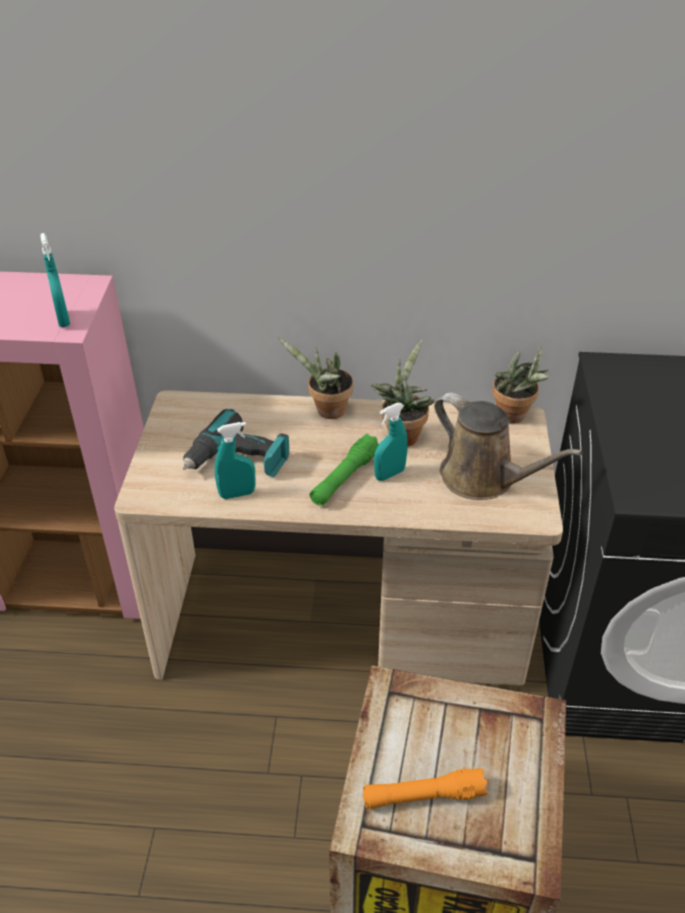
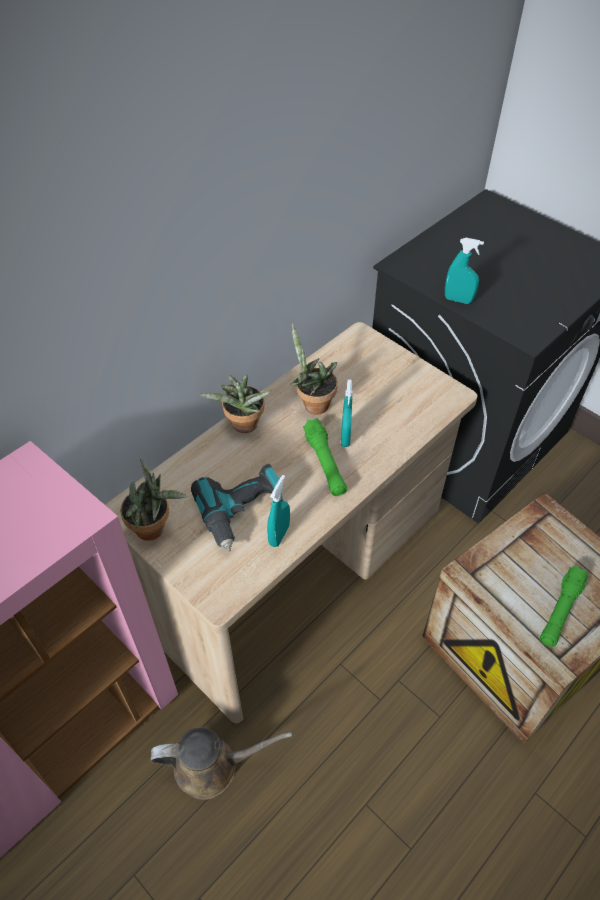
camera: 50 degrees left, 10 degrees up
(63, 320) = (64, 511): turquoise spray bottle -> turquoise spray bottle (458, 300)
(423, 796) = (560, 610): orange flashlight -> green flashlight
(483, 479) = (397, 395): brown watering can -> brown watering can (212, 766)
(515, 417) = (355, 339): potted plant -> potted plant (155, 528)

